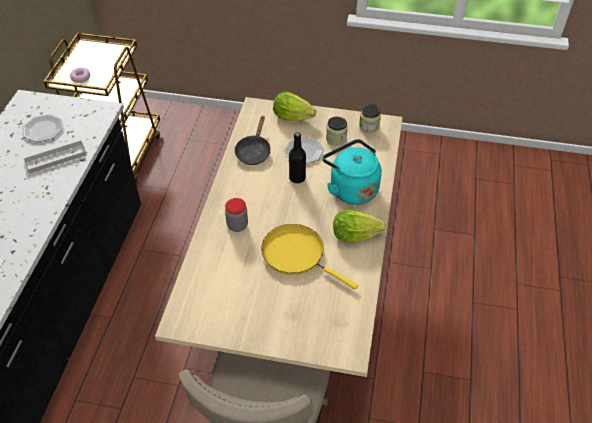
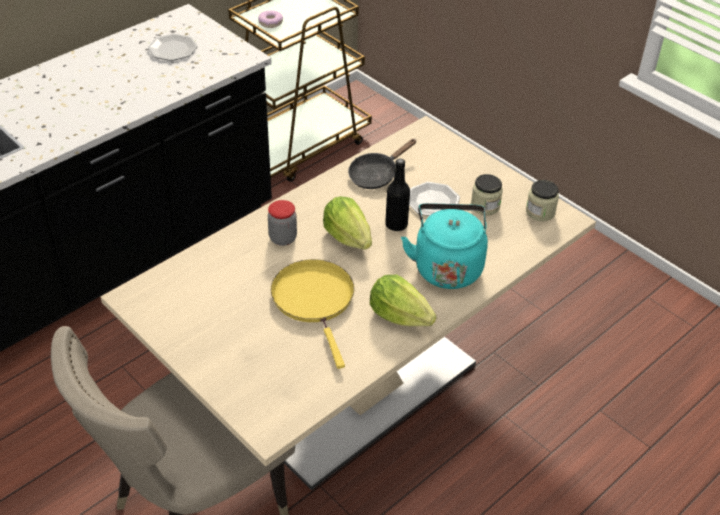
camera: 35 degrees right, 5 degrees down
(56, 158) = (157, 80): grey tray -> none
(292, 117) = (457, 159): lettuce -> lettuce (348, 237)

